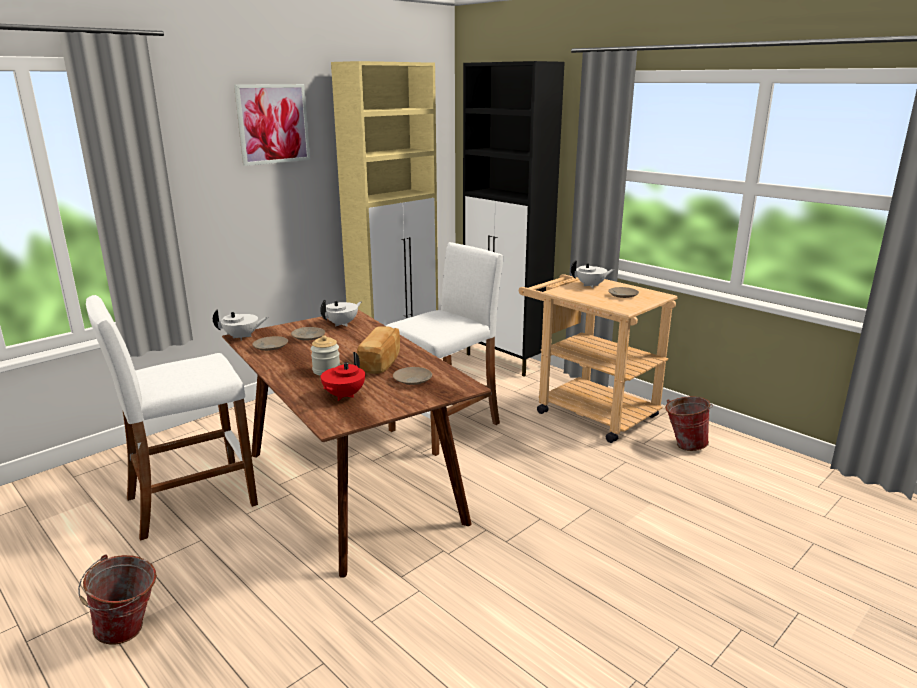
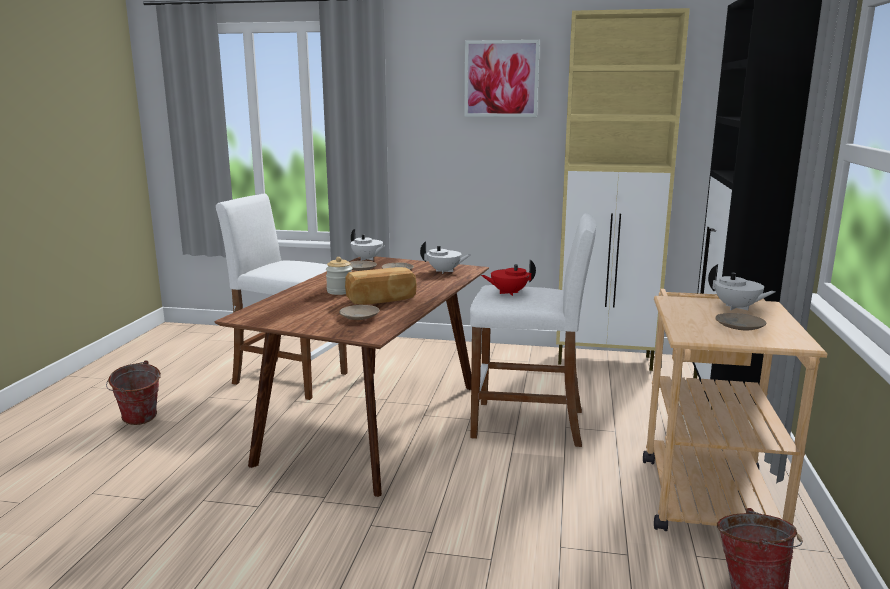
camera: 55 degrees right, 5 degrees down
(343, 396) = (298, 307): red teapot -> red teapot (508, 293)

